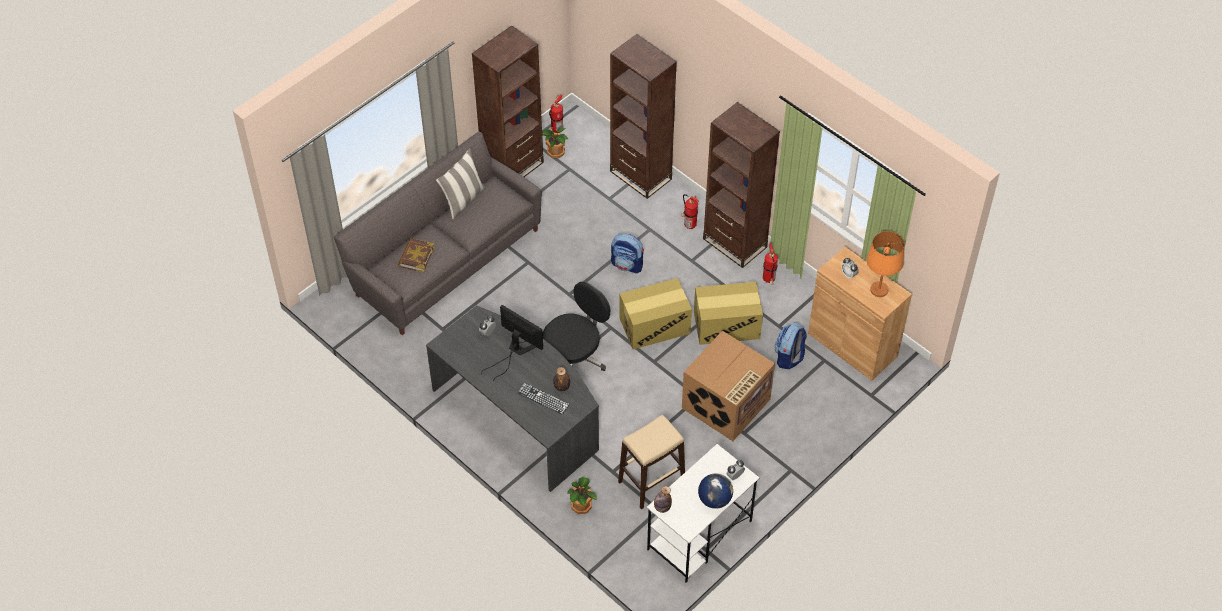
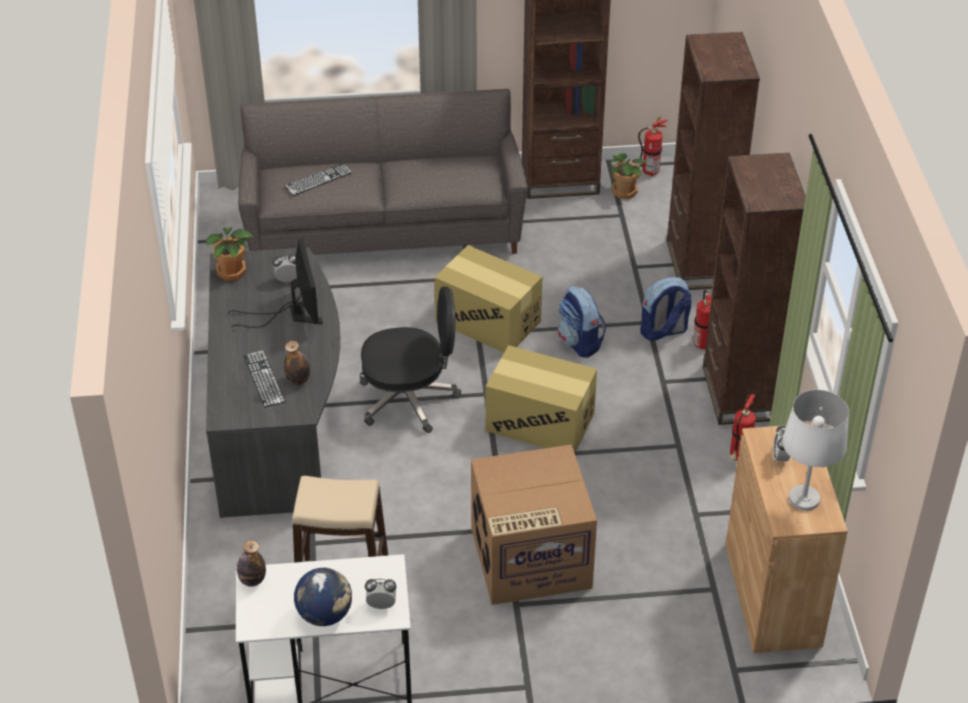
camera: 40 degrees right, 10 degrees down
(416, 257) = (318, 179): book -> keyboard
(463, 199) = (434, 155): pillow -> none
(582, 505) = (236, 555): potted plant -> potted plant (232, 272)
(726, 325) = (628, 473): cardboard box -> cardboard box (488, 321)
(789, 357) = (670, 557): backpack -> backpack (663, 331)
(879, 290) = (803, 499): orange table lamp -> white table lamp

